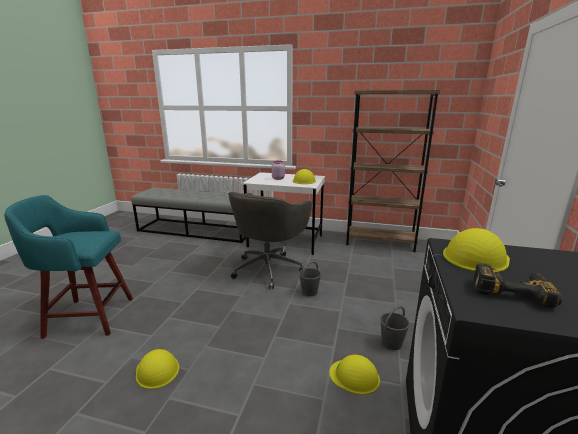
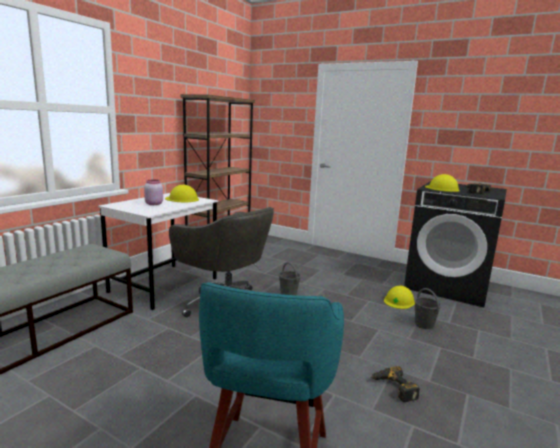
camera: 75 degrees left, 5 degrees down
(157, 370) = (393, 388): yellow hard hat -> power drill
(392, 343) = (367, 282): grey bucket -> grey bucket (424, 324)

